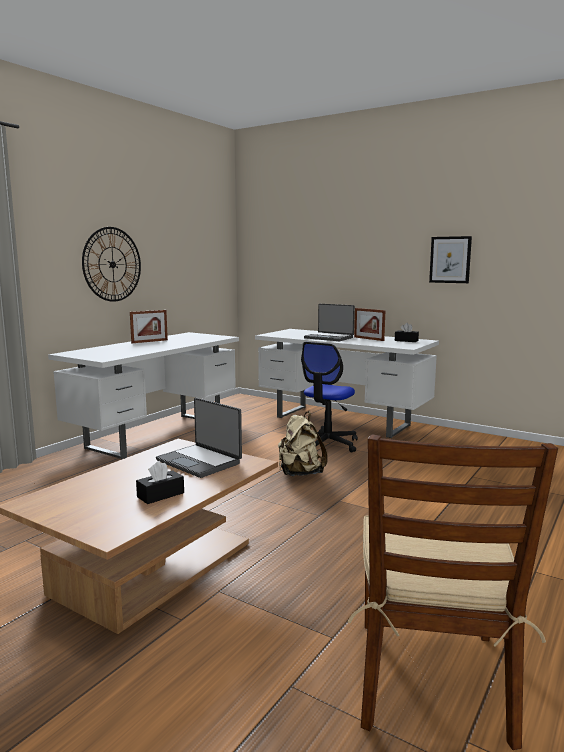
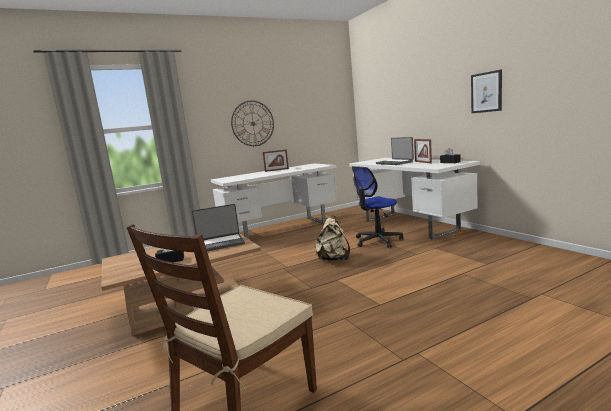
camera: 30 degrees right, 0 degrees up
(200, 461) = (220, 243): laptop -> laptop turned 90 degrees counterclockwise

